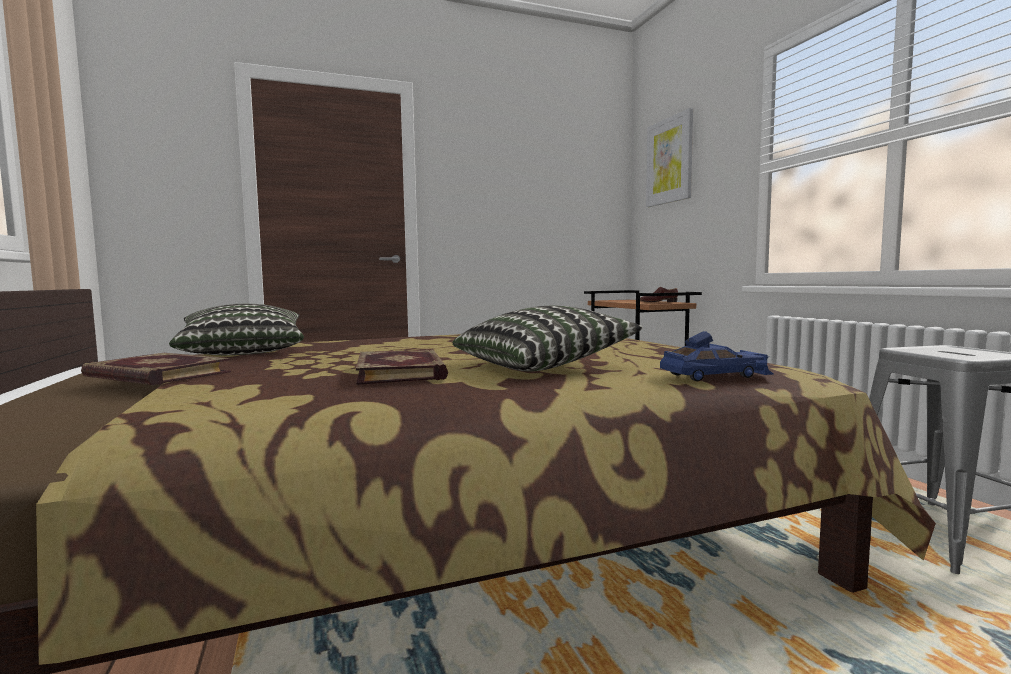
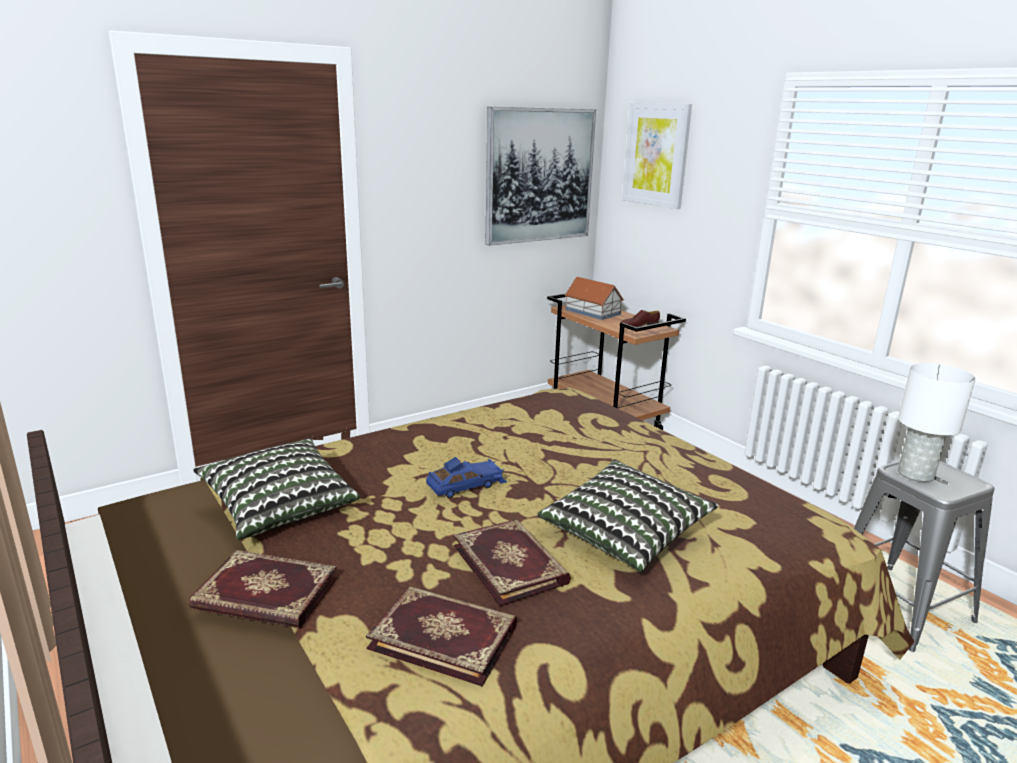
camera: 15 degrees left, 15 degrees up
(276, 394) = (444, 636): none -> book
(573, 190) = (539, 175): none -> picture
(622, 300) = (592, 312): none -> toy house
(716, 375) = (777, 548): blue toy car -> blue toy car (467, 485)
(930, 350) = (916, 475): none -> white table lamp

